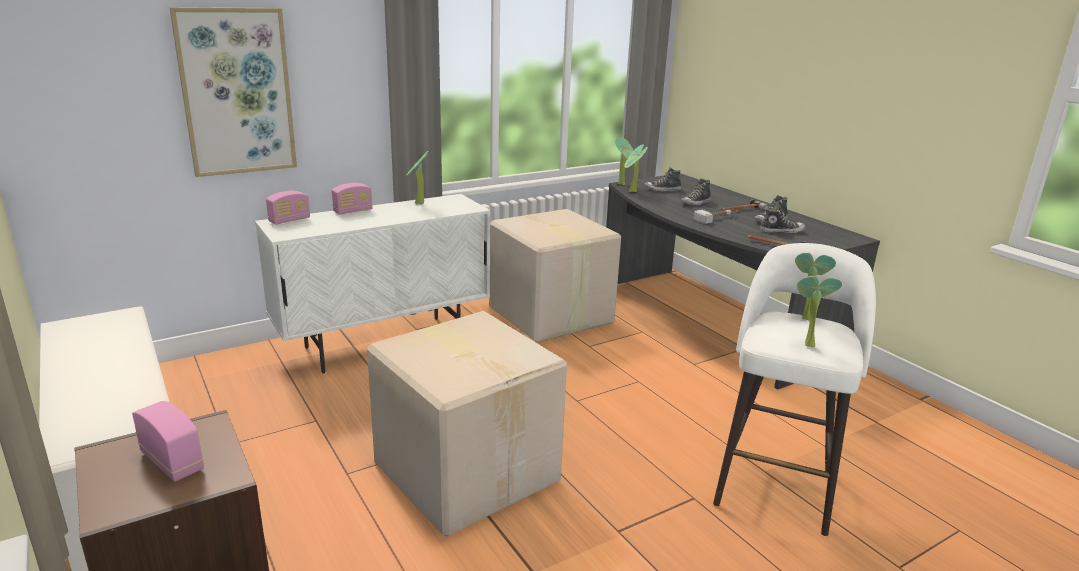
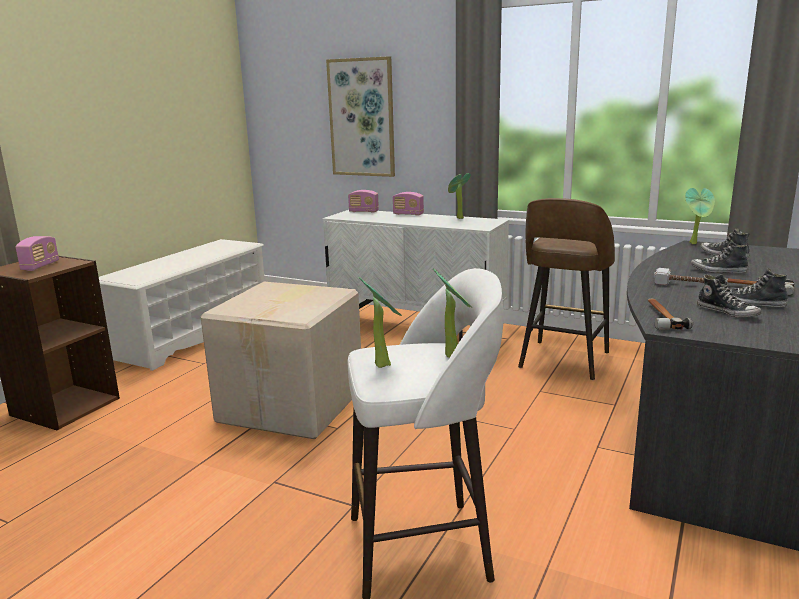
camera: 60 degrees right, 5 degrees down
(550, 316) = (563, 361): cardboard box -> brown stool
(632, 192) = (679, 249): potted plant -> none

